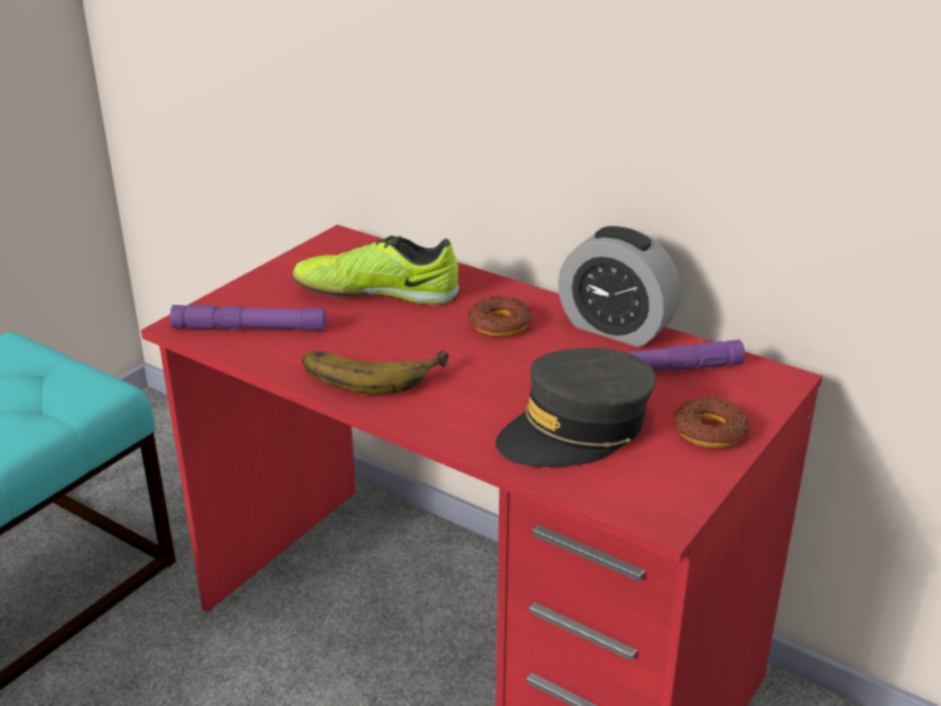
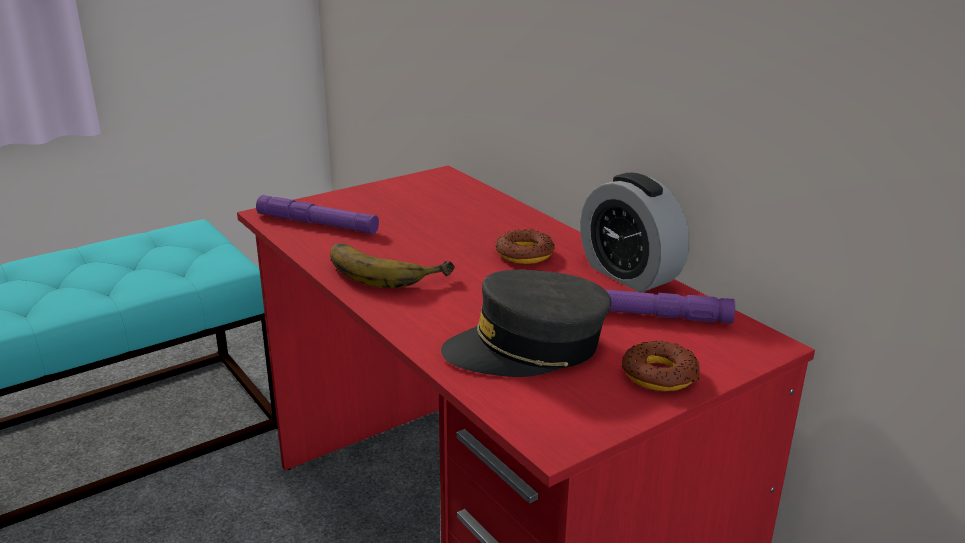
camera: 20 degrees right, 5 degrees down
(377, 292) = (439, 215): shoe -> none

